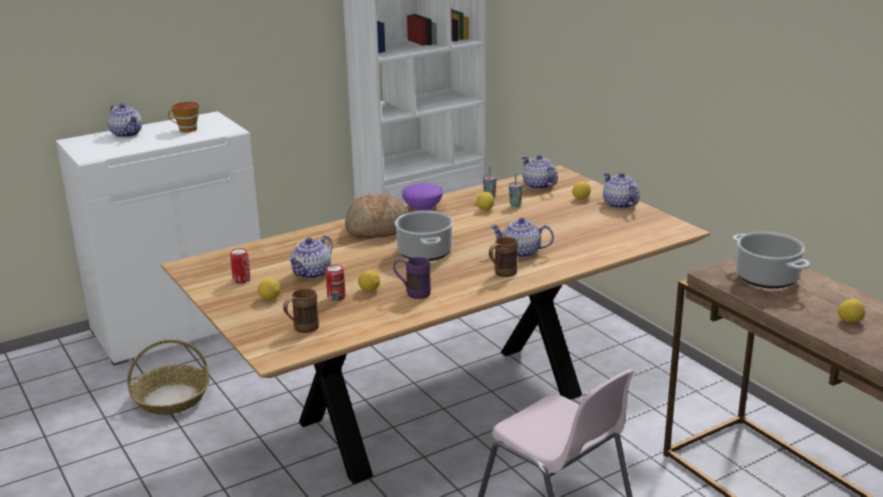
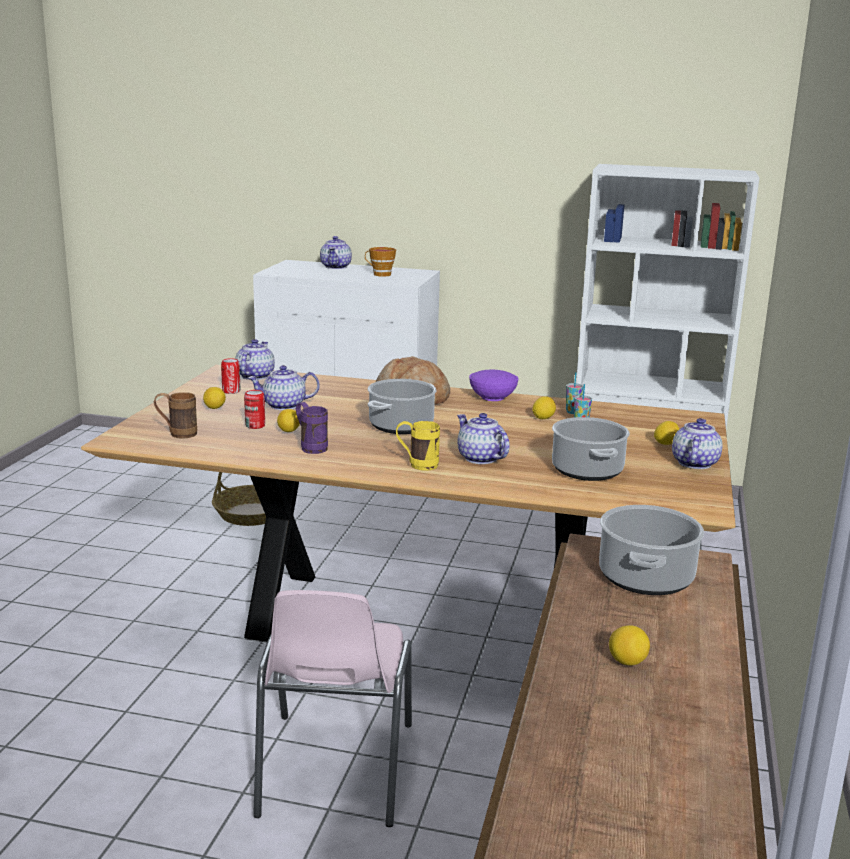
camera: 45 degrees right, 5 degrees down
(501, 274) = (417, 465): brown mug -> yellow mug
(538, 186) = (649, 420): teapot -> teapot (254, 376)
(588, 234) = (588, 471): none -> cooking pot

